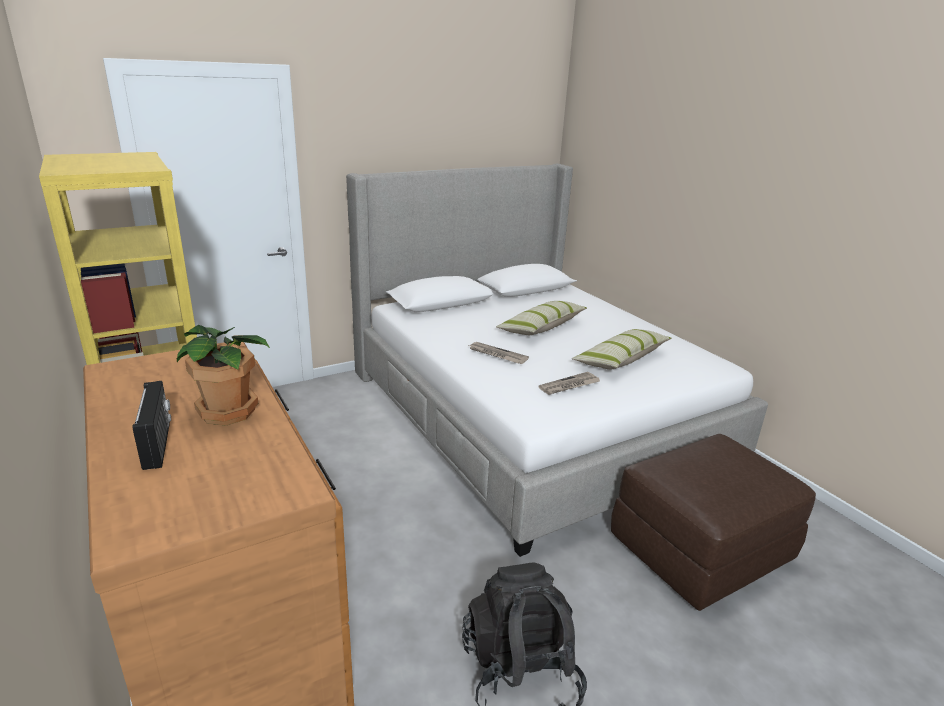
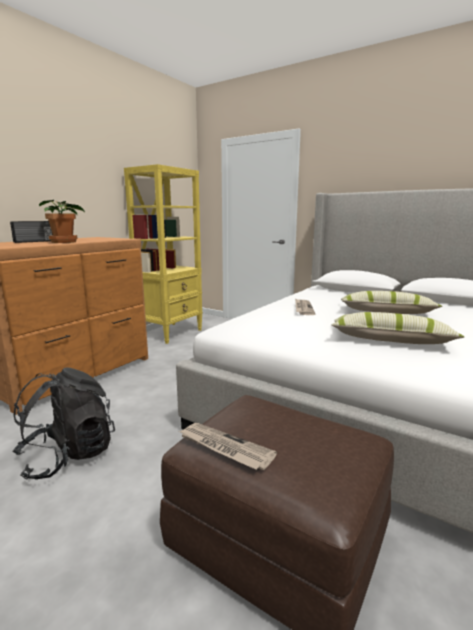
camera: 65 degrees right, 10 degrees down
(569, 386) = (290, 328): newspaper -> newspaper (224, 448)

